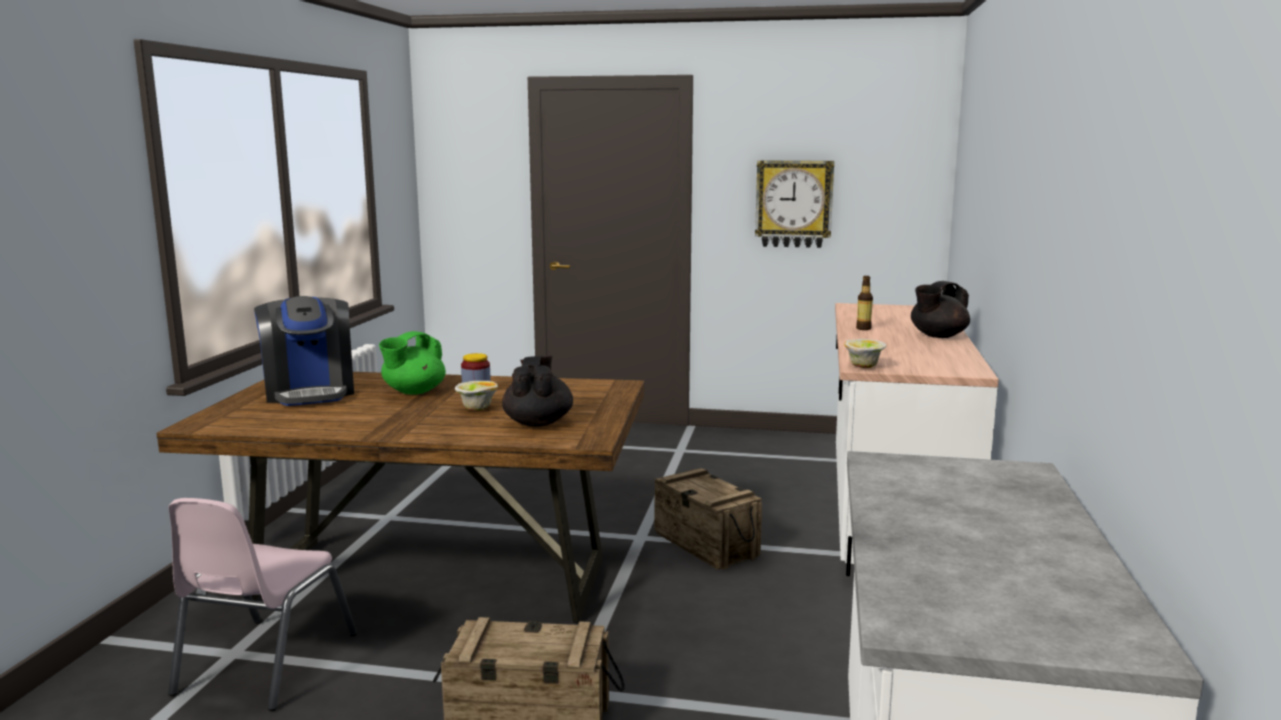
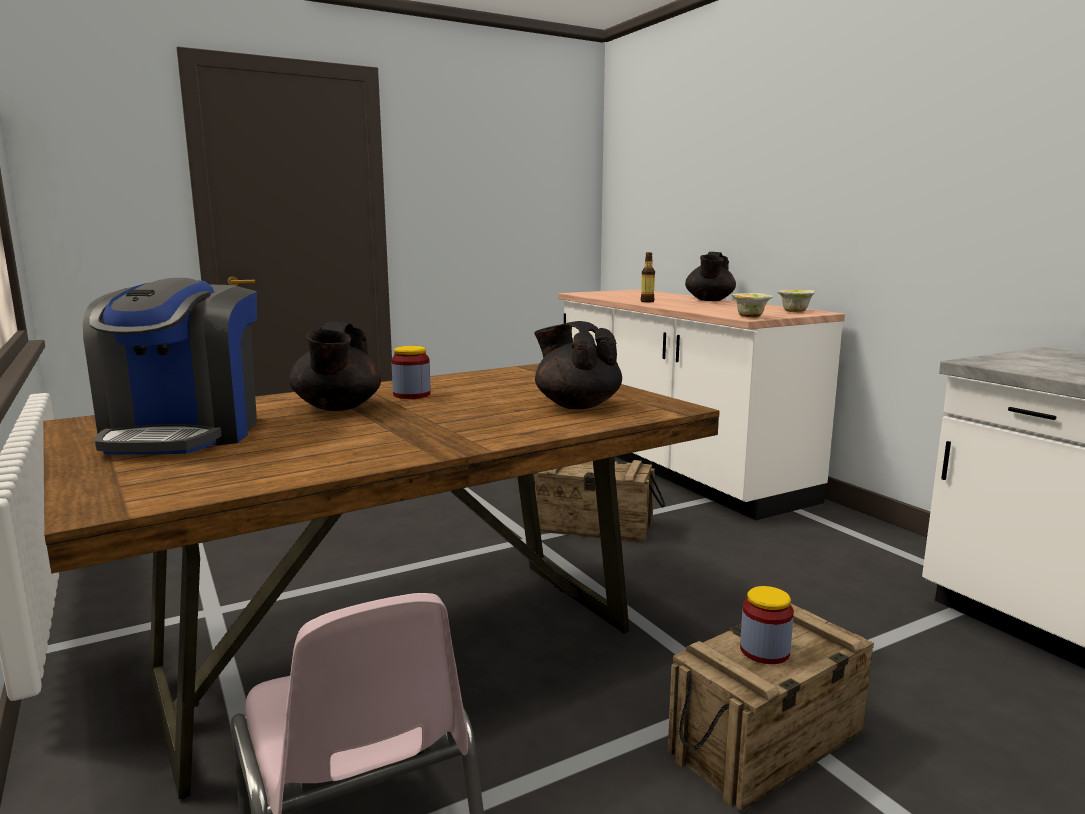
camera: 40 degrees left, 0 degrees up
(310, 392) = (184, 433): coffee machine -> coffee machine turned 60 degrees clockwise
(413, 392) = (337, 408): green teapot -> black teapot
(476, 409) = (471, 407): bowl -> bowl (794, 312)
(516, 640) = (764, 651): none -> jar
(794, 204) = (481, 207): wall clock -> none

